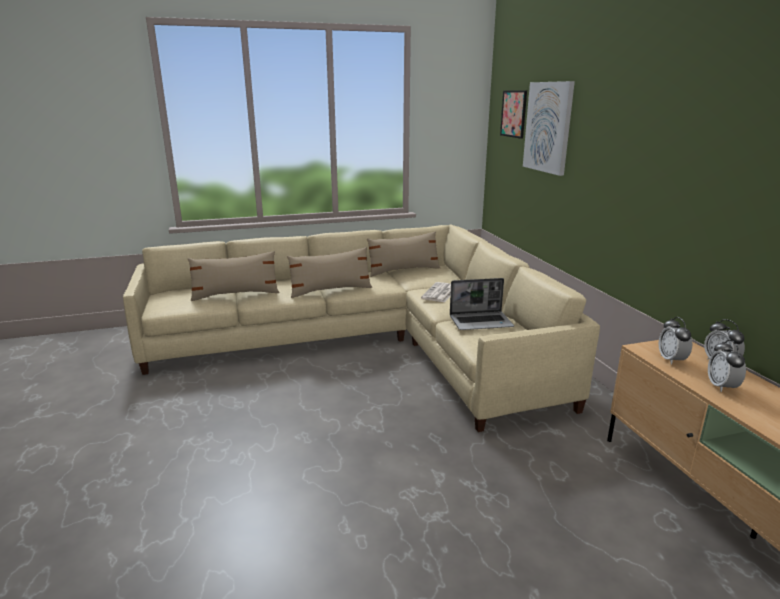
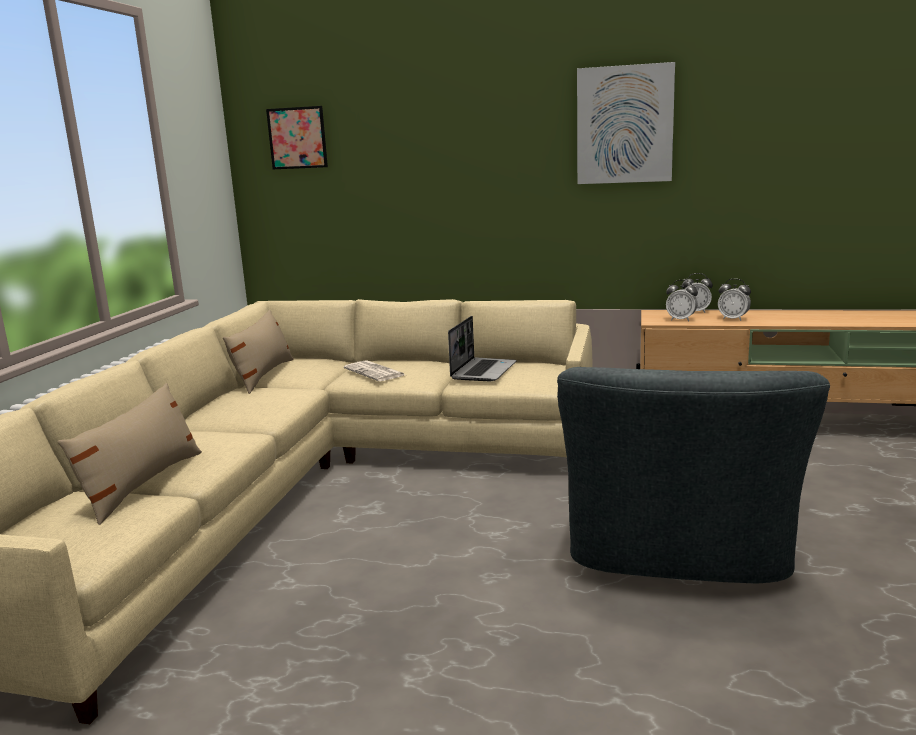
camera: 60 degrees left, 5 degrees down
(330, 290) = (252, 422): beige pillow -> none
(389, 509) = (676, 549): none -> grey armchair
(548, 127) = (381, 146): picture -> picture (624, 125)

